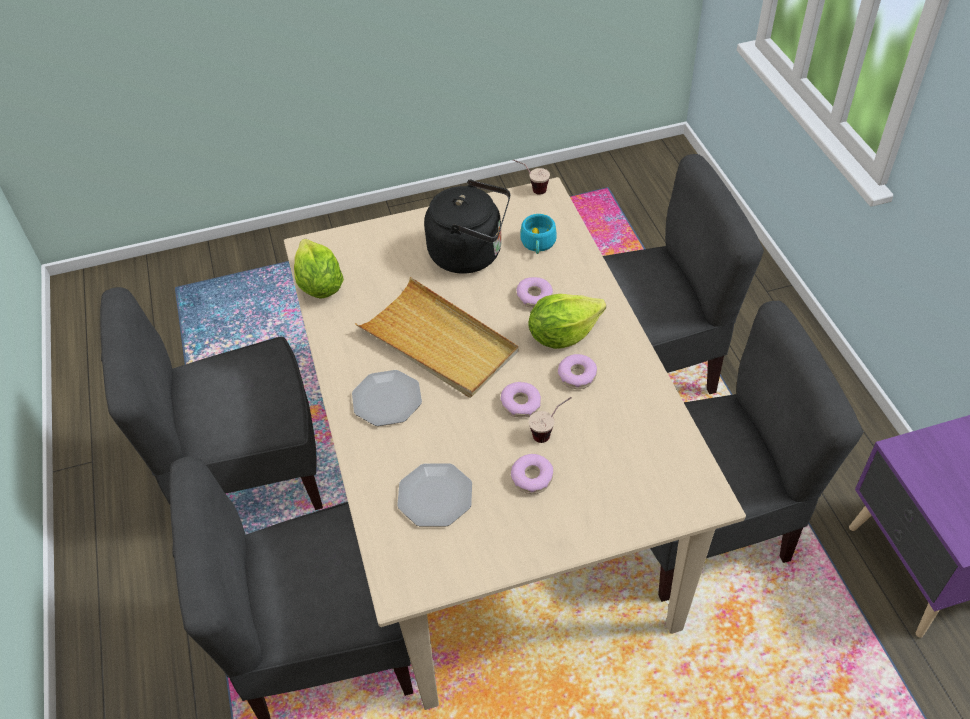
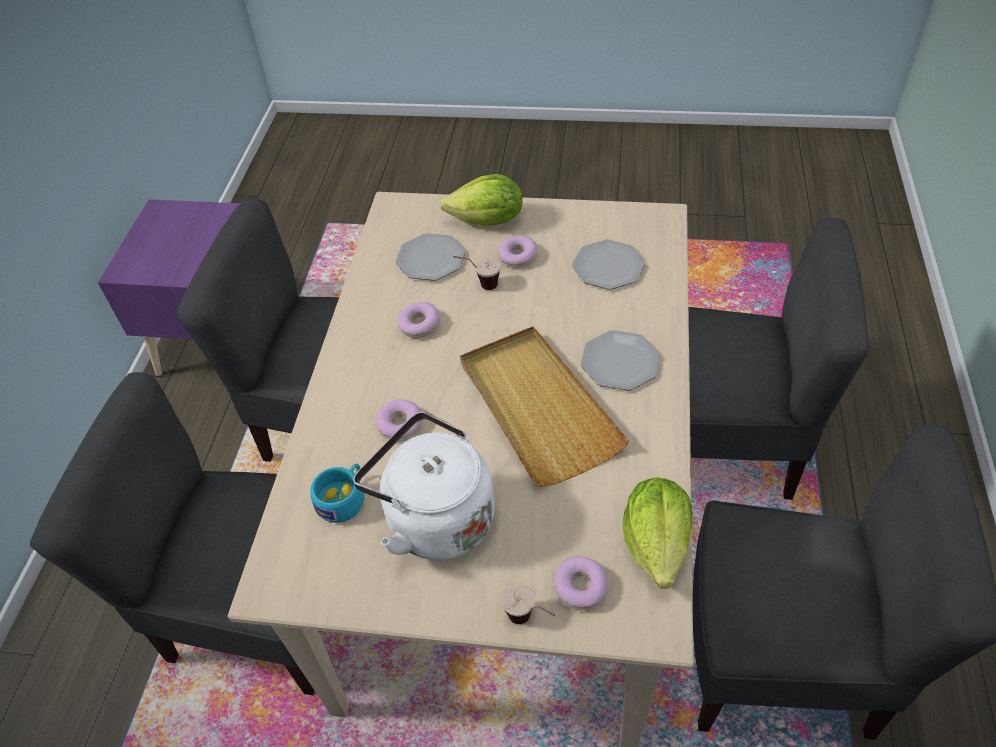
camera: 155 degrees left, 0 degrees up
(471, 254) = (434, 518): black kettle -> white kettle
(520, 404) = (490, 316): donut -> donut (580, 587)
(531, 189) = (282, 604): cup -> cup (530, 622)
(562, 335) = (402, 370): lettuce -> lettuce (488, 221)
(616, 445) = (431, 259): none -> plate

